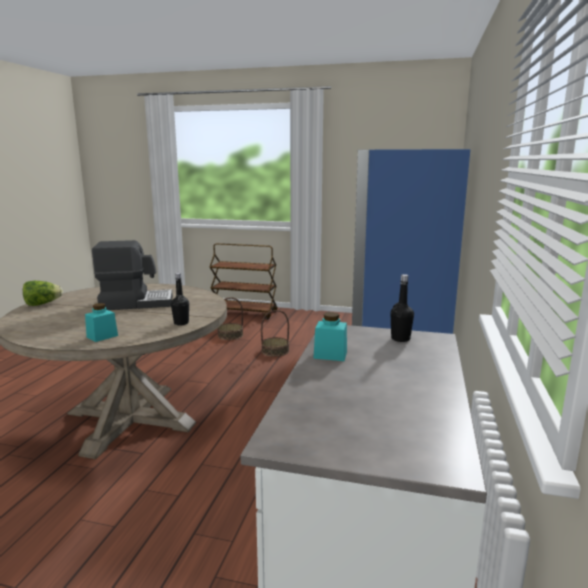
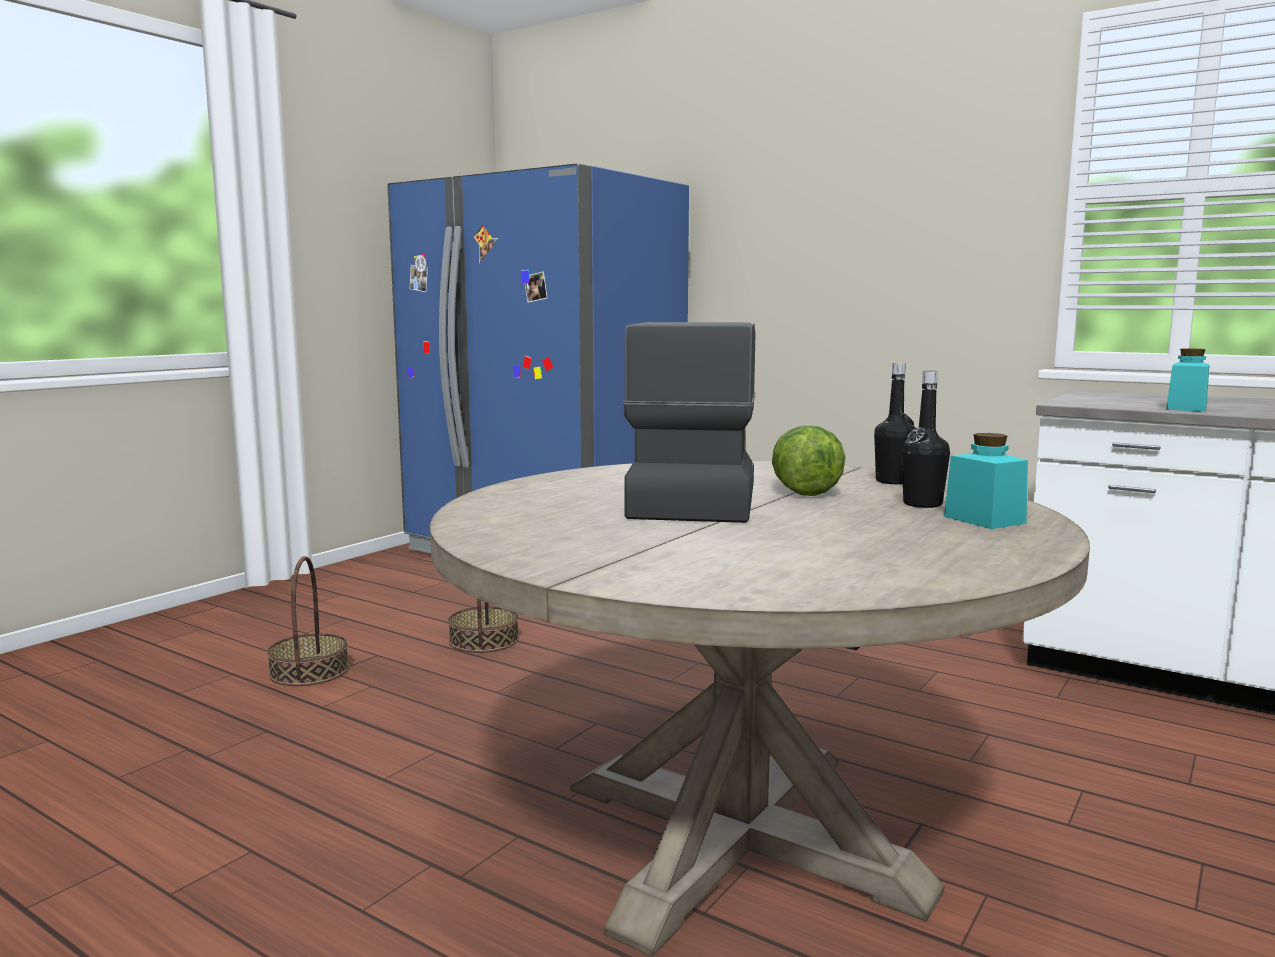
camera: 70 degrees left, 5 degrees down
(42, 304) = (605, 571): lettuce -> lettuce (802, 490)
(244, 313) = (163, 639): brown cart -> none
(400, 339) = (1104, 396): black bottle -> black bottle (922, 504)

